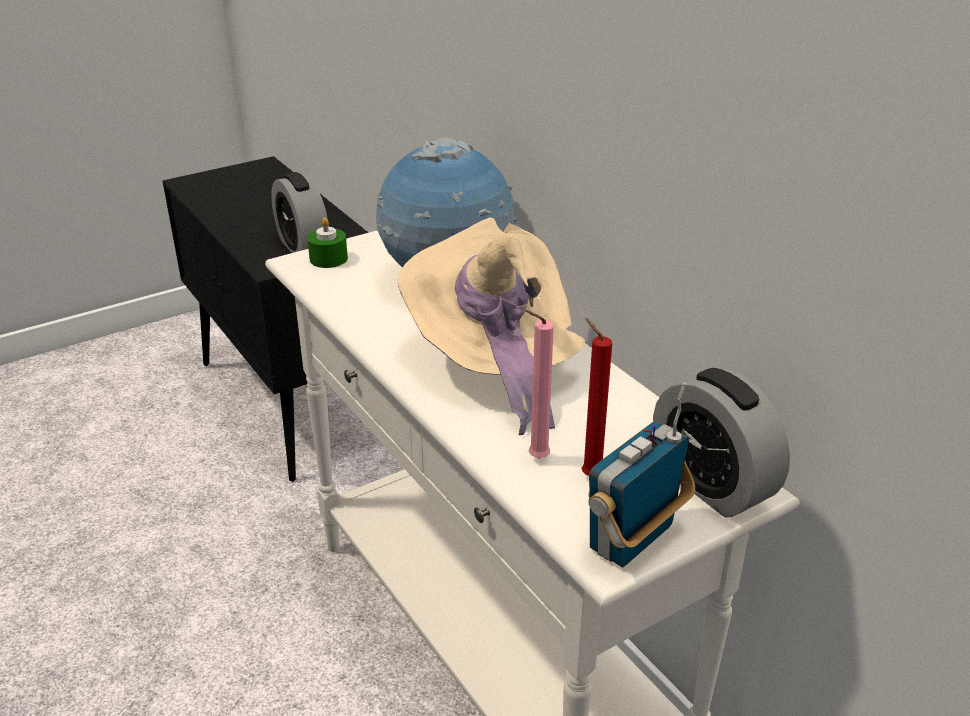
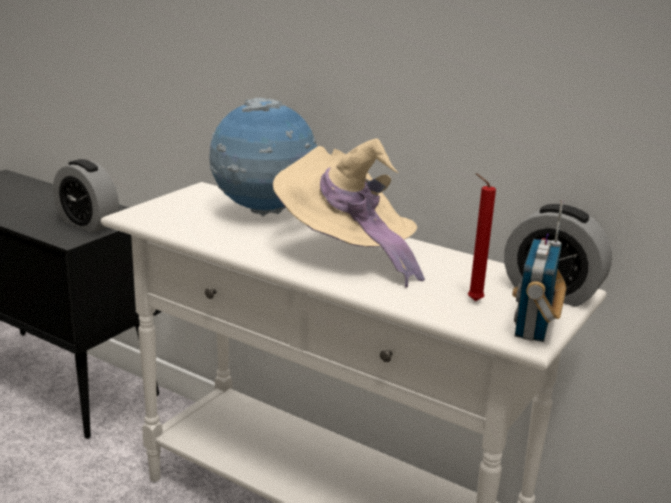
camera: 25 degrees left, 10 degrees down
(328, 259) = (155, 210): green candle -> none
(535, 458) = (428, 298): pink candle -> none

